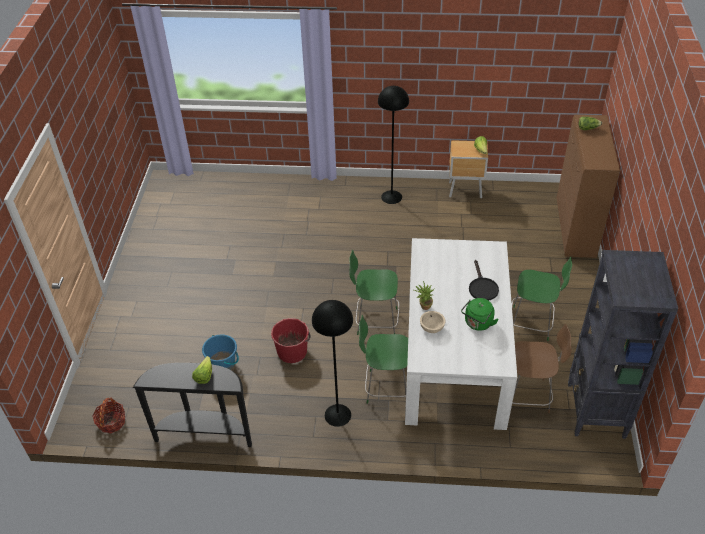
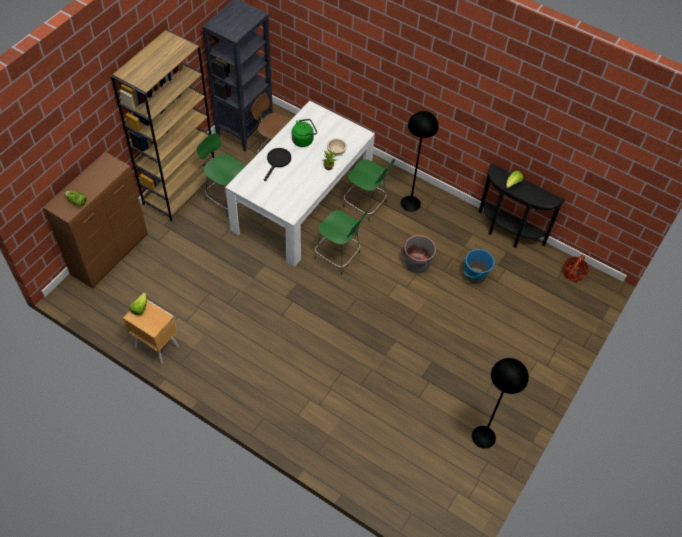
camera: 155 degrees left, 10 degrees up
(292, 351) = (416, 263): red bucket -> grey bucket
(392, 197) = (230, 376): black floor lamp -> black floor lamp (483, 436)
(585, 310) = (180, 189): none -> brown bookcase

